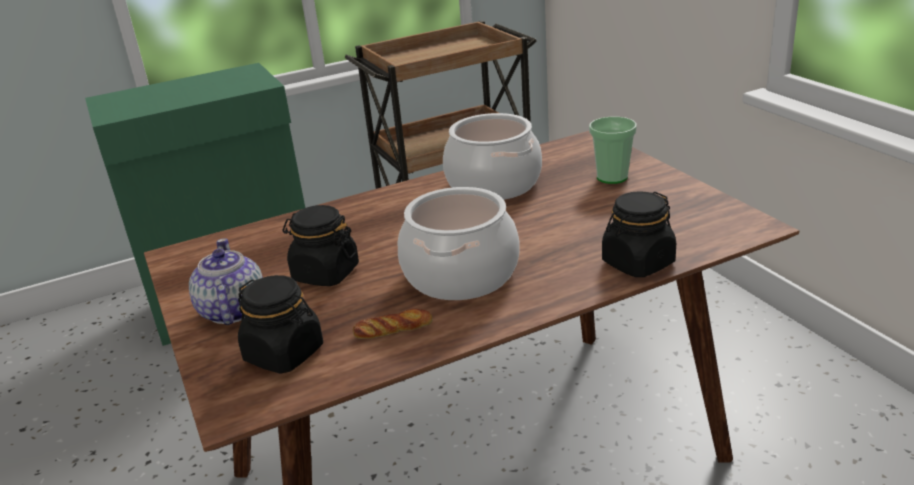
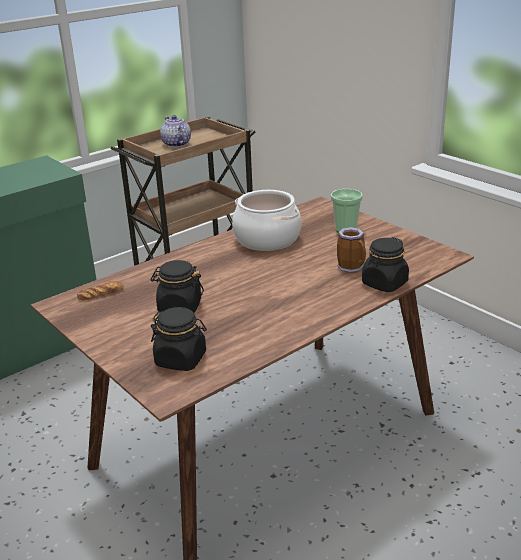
camera: 15 degrees left, 0 degrees up
(232, 311) = (126, 337): teapot -> teapot (176, 144)
(393, 329) = (246, 337): bread -> bread (100, 294)
(461, 275) = (274, 300): cooking pot -> none
(598, 235) = (352, 268): none -> mug

